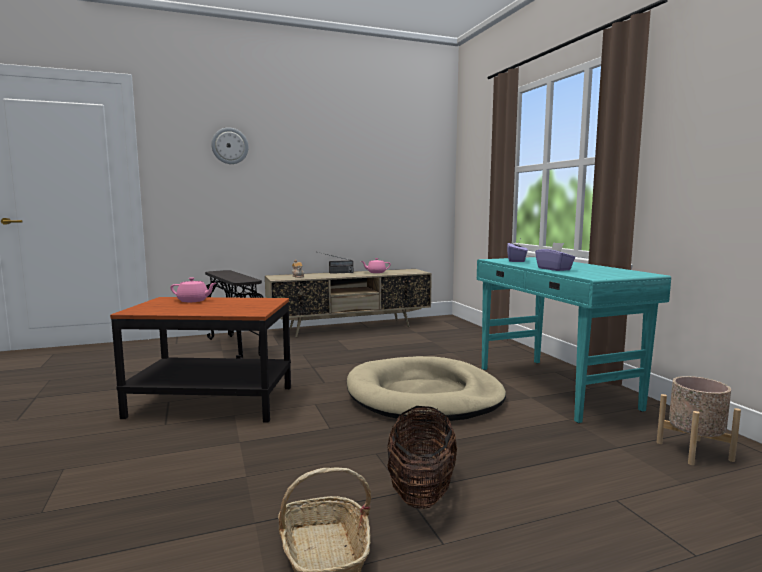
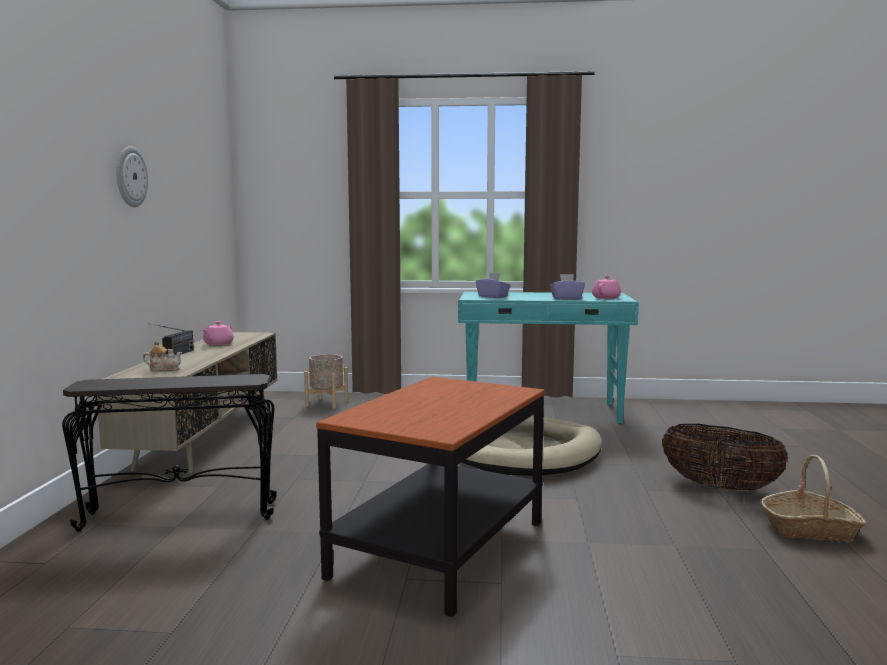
camera: 65 degrees left, 0 degrees up
(193, 301) = (393, 407): pink teapot -> pink teapot (606, 298)
(230, 146) = (34, 123): wall clock -> wall clock (130, 176)
(694, 451) = (681, 413): beige planter -> beige planter (326, 403)

